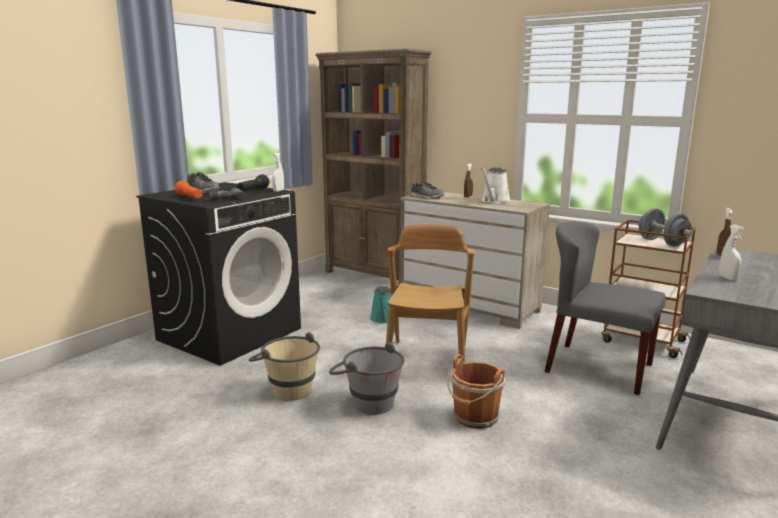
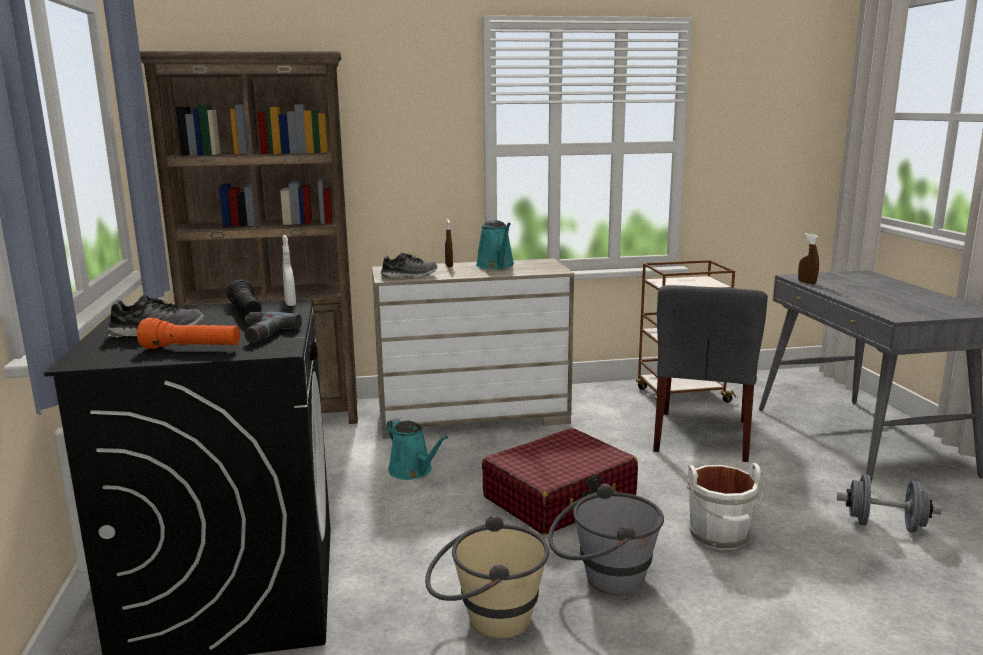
camera: 45 degrees left, 0 degrees up
(427, 360) = (560, 498): brown chair -> red suitcase
(475, 418) = (720, 537): brown bucket -> white bucket
(494, 201) = (496, 266): white watering can -> turquoise watering can
(598, 368) = (702, 436): grey chair -> grey chair turned 60 degrees counterclockwise
(662, 243) = (695, 282): grey dumbbell -> grey dumbbell (884, 525)
(727, 278) = (870, 301): white spray bottle -> none

